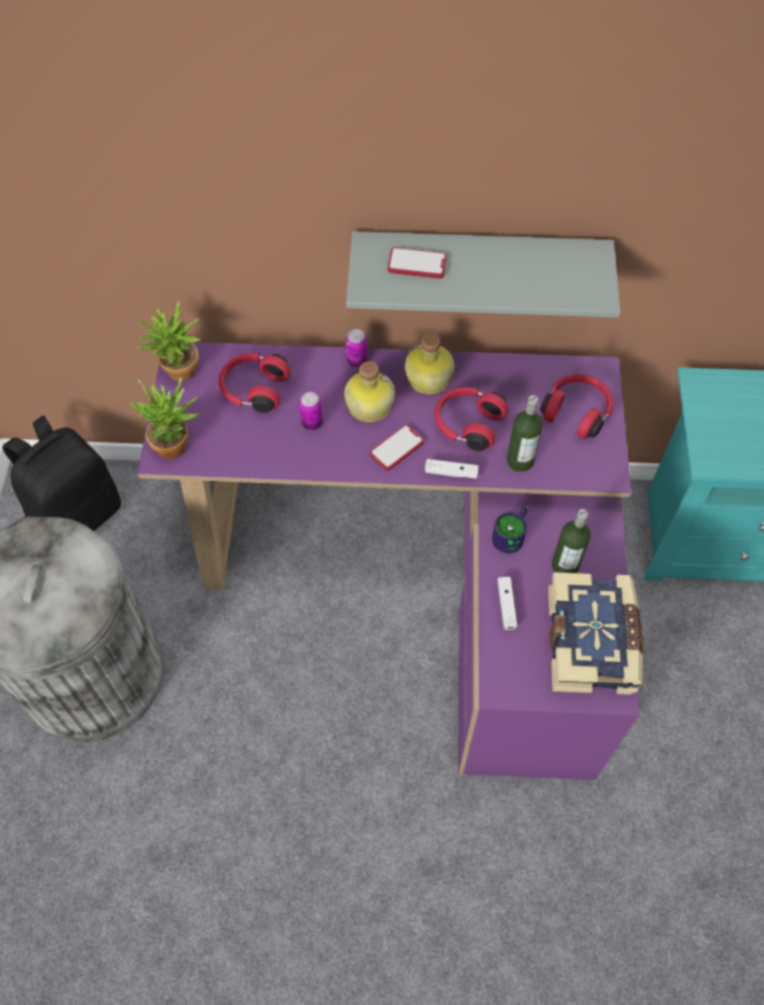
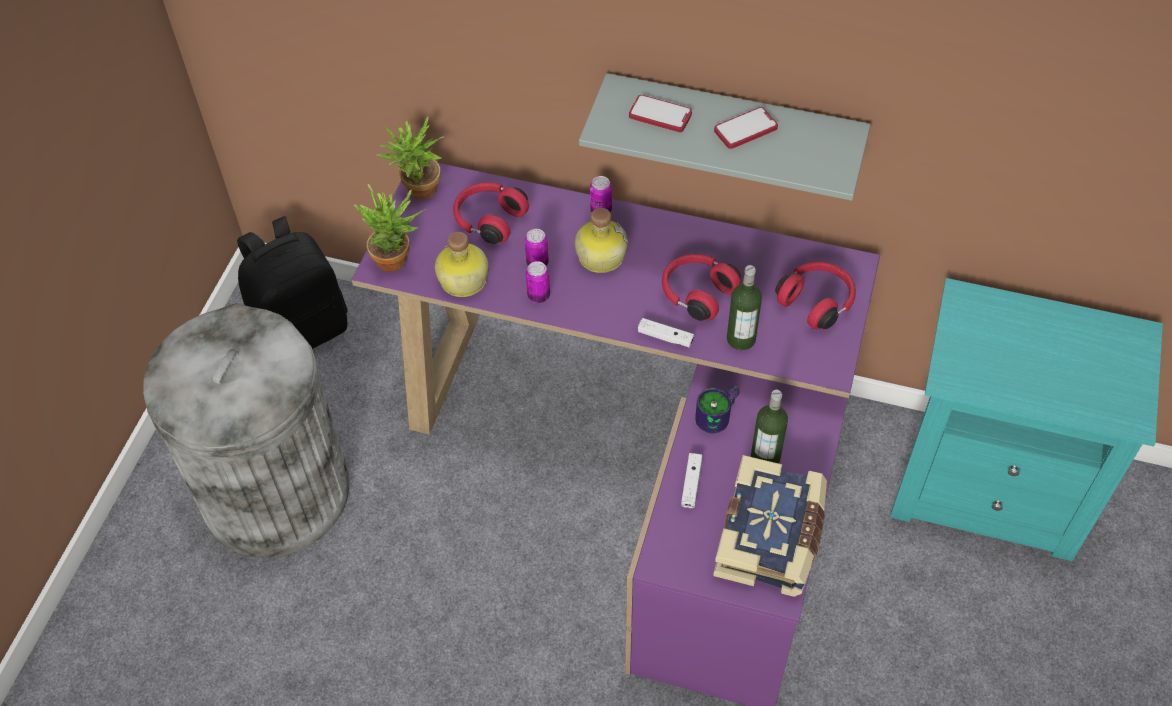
camera: 15 degrees right, 5 degrees down
(322, 455) = (538, 296): none -> can
(396, 448) = (616, 303): phone -> phone (745, 129)
(428, 379) = (669, 241): bottle -> bottle (462, 281)

